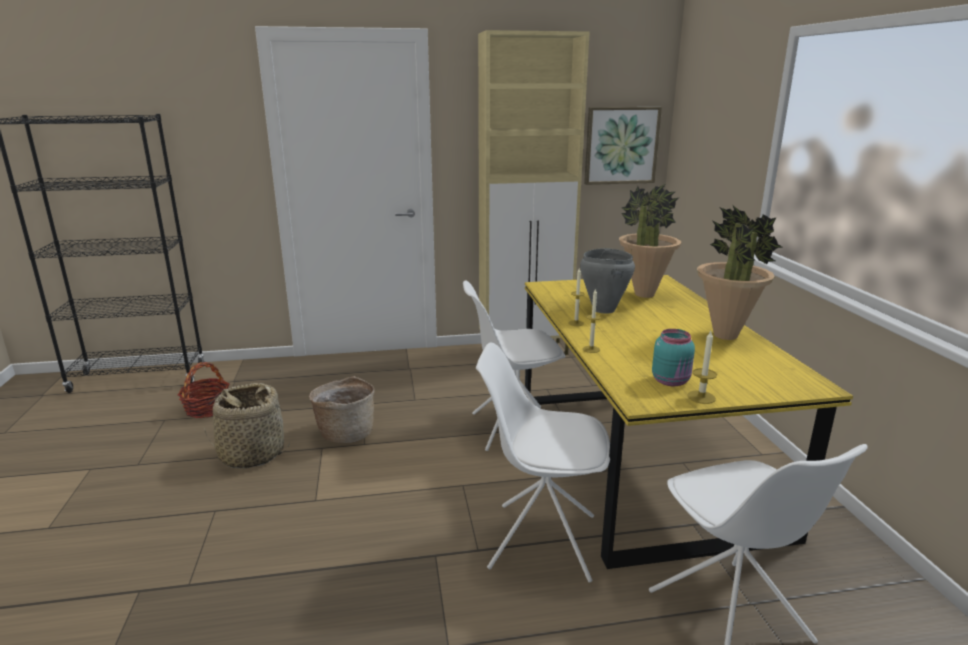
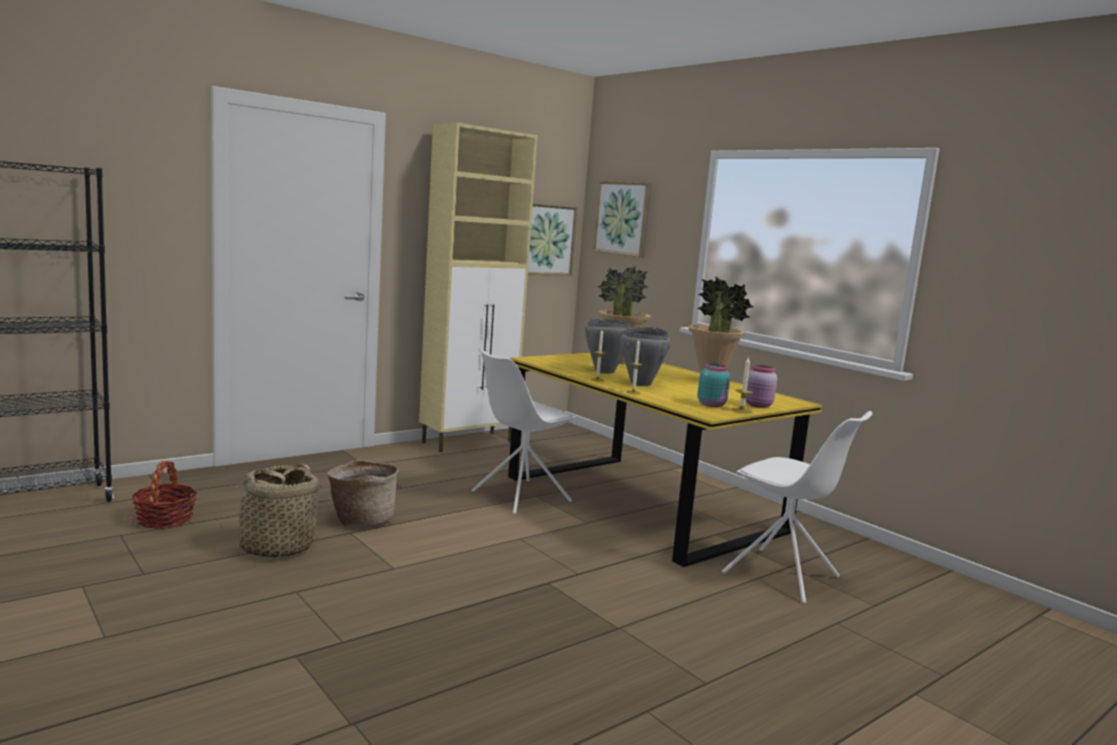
camera: 30 degrees left, 10 degrees down
(540, 540) = (620, 560): white chair -> none
(622, 334) = (641, 384): none -> grey cooking pot
(703, 118) = (622, 218): none -> picture
(741, 389) = (758, 405): none -> pink jar

